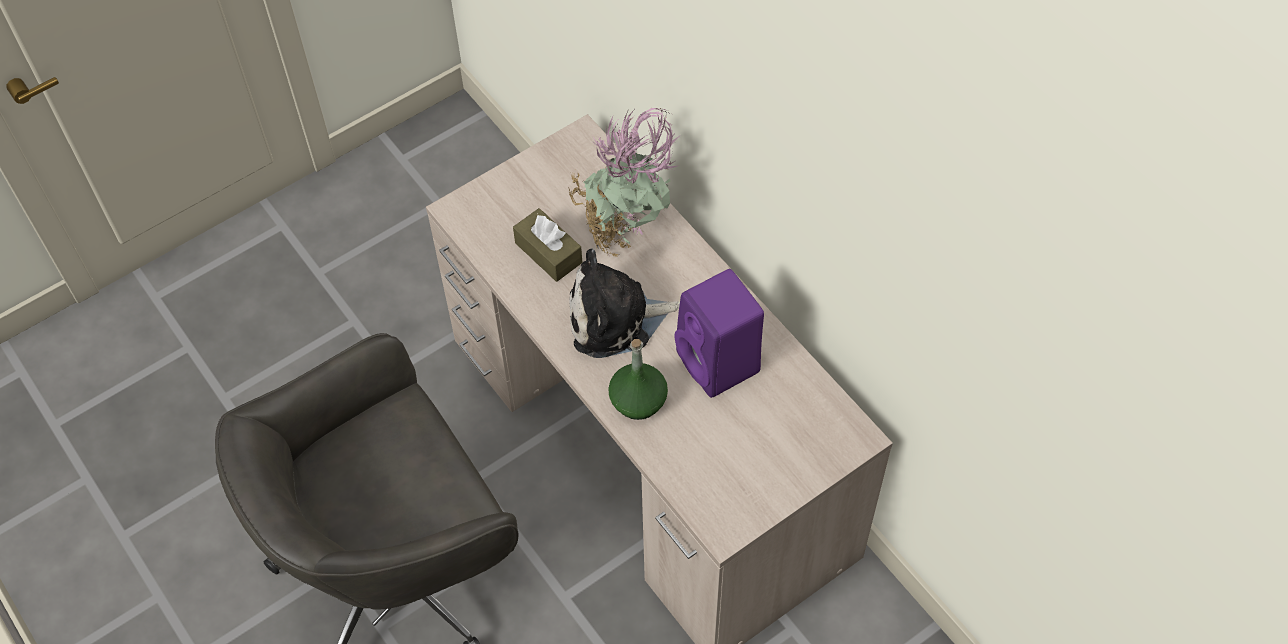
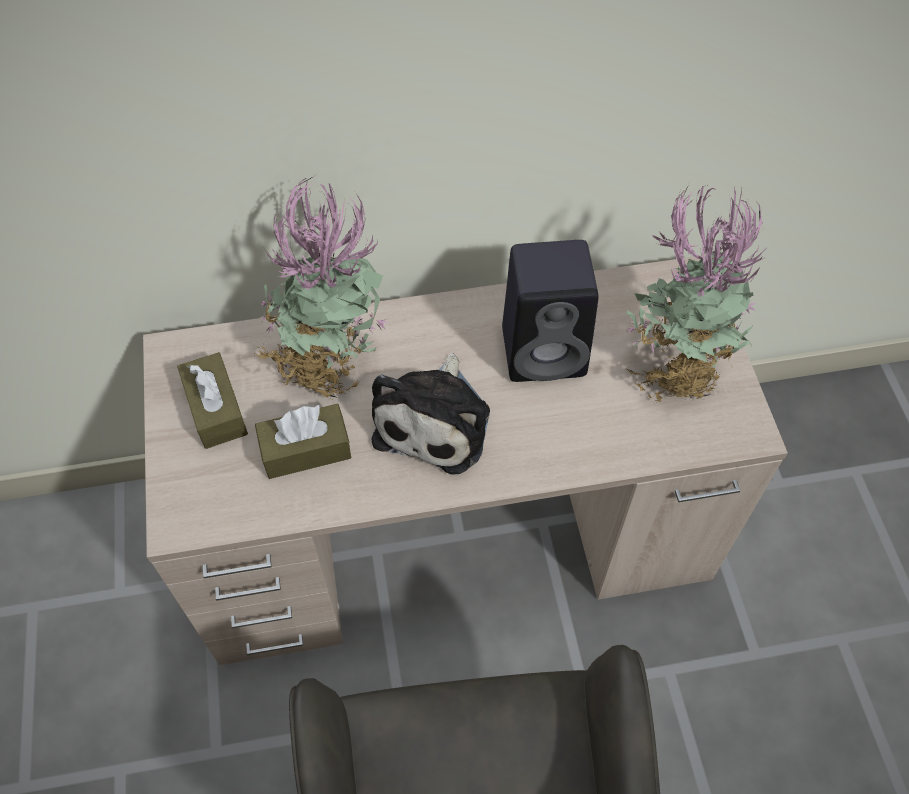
camera: 65 degrees left, 0 degrees up
(551, 186) = (216, 409): none -> brown tissue box
(638, 400) = (553, 444): green bottle -> none
(720, 364) = (546, 350): purple speaker -> black speaker
(755, 457) = (674, 368): none -> potted plant

